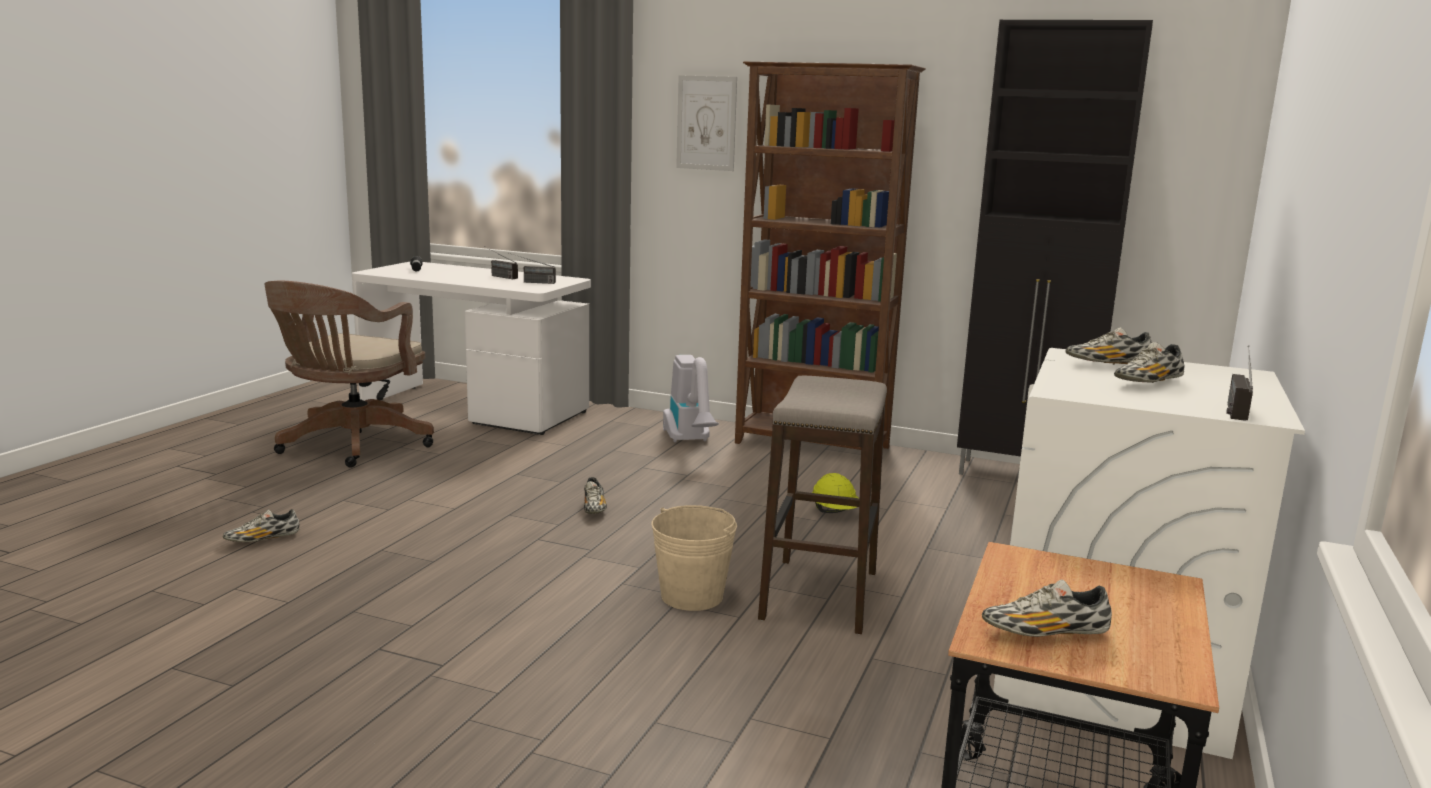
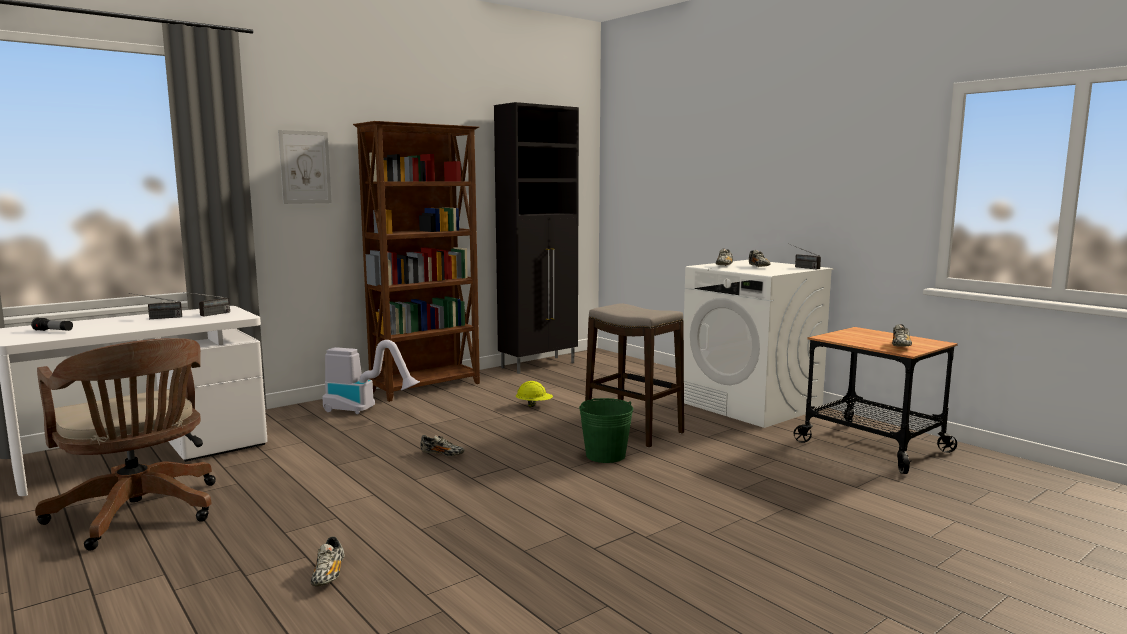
camera: 60 degrees left, 5 degrees down
(692, 596) = (605, 455): beige bucket -> green bucket

